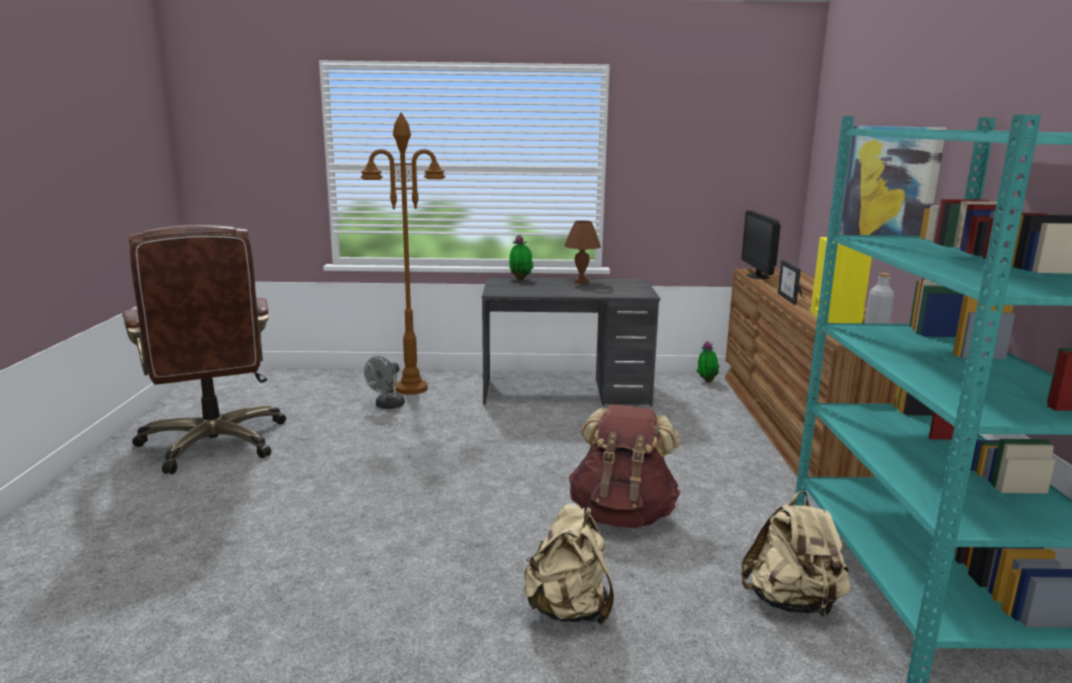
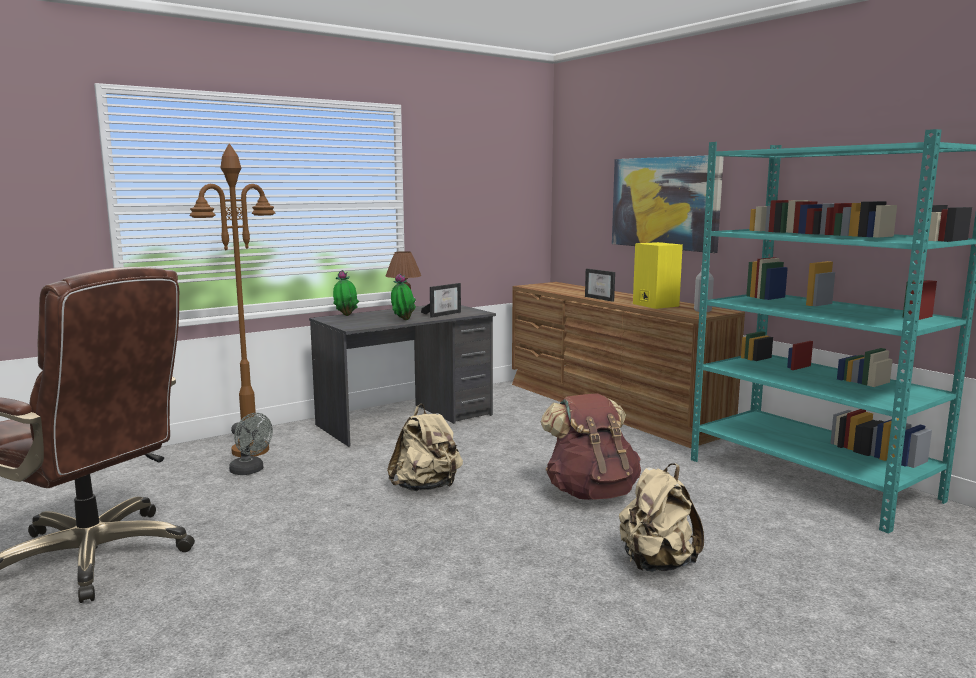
camera: 35 degrees left, 5 degrees down
(387, 406) = (250, 471): grey fan -> grey fan turned 45 degrees counterclockwise
(606, 291) = (443, 314): none -> picture frame
(706, 381) = (503, 389): potted plant -> potted plant (402, 320)
(758, 276) = (543, 288): monitor -> none
(792, 602) = (766, 508): beige backpack -> beige backpack (426, 487)

